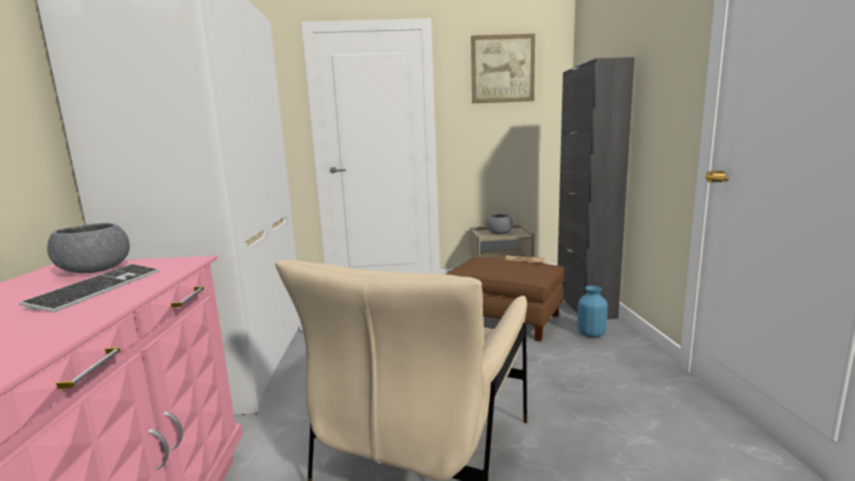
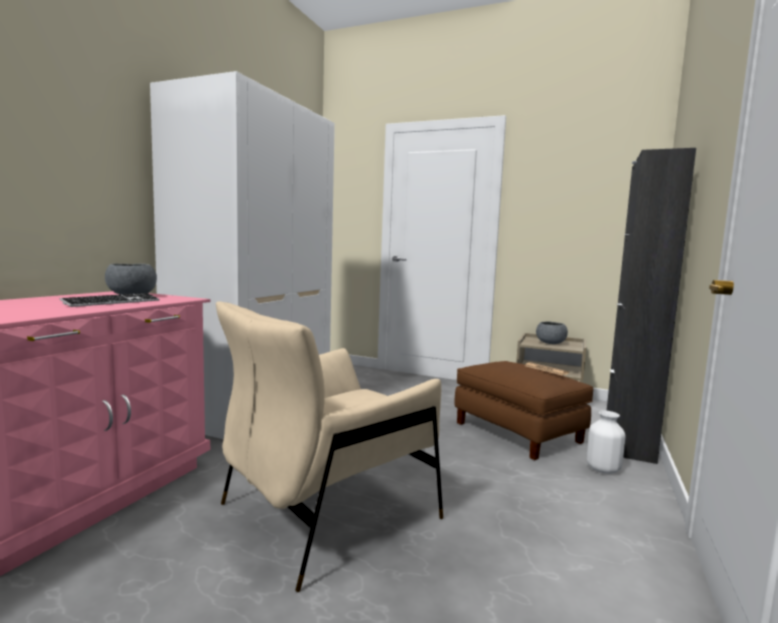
camera: 25 degrees right, 5 degrees down
(502, 69) = (580, 165): picture -> none
(590, 334) = (602, 469): blue vase -> white vase

